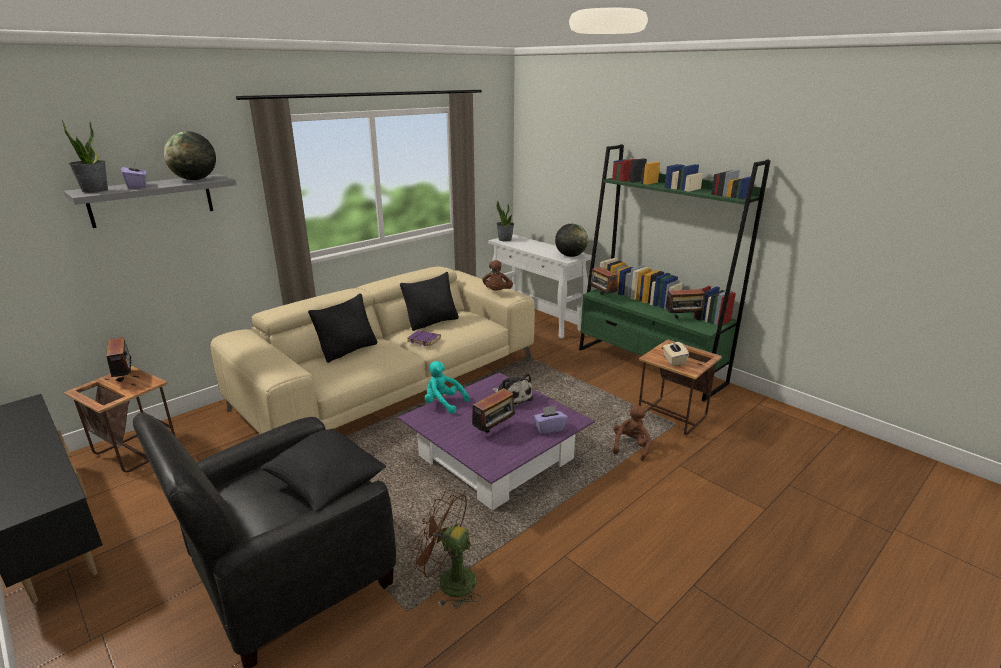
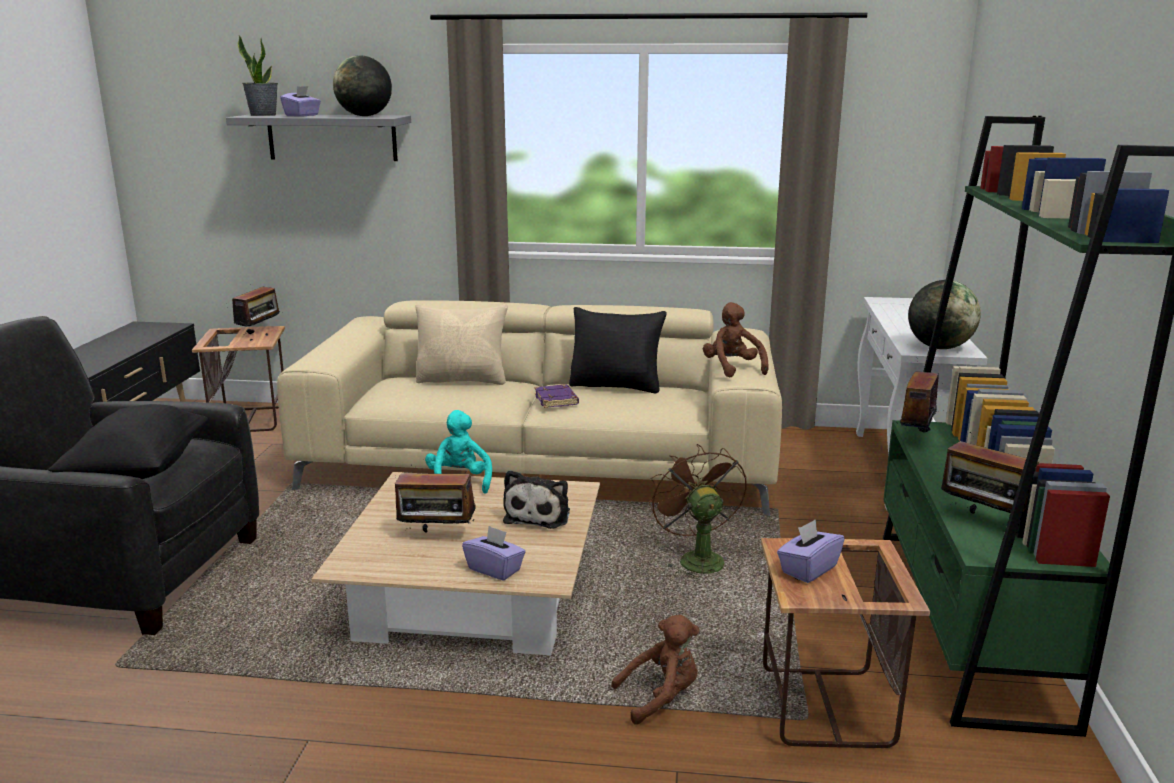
camera: 50 degrees right, 5 degrees down
(348, 350) = (463, 380): black pillow -> beige pillow
(449, 581) = (186, 670): brown fan -> brown fan (696, 558)
(496, 457) = (475, 595): purple coffee table -> beige coffee table
(497, 292) = (732, 368): brown plush toy -> brown plush toy turned 105 degrees clockwise
(505, 239) = (893, 301): potted plant -> none
(674, 361) = (808, 569): beige tissue box -> purple tissue box

